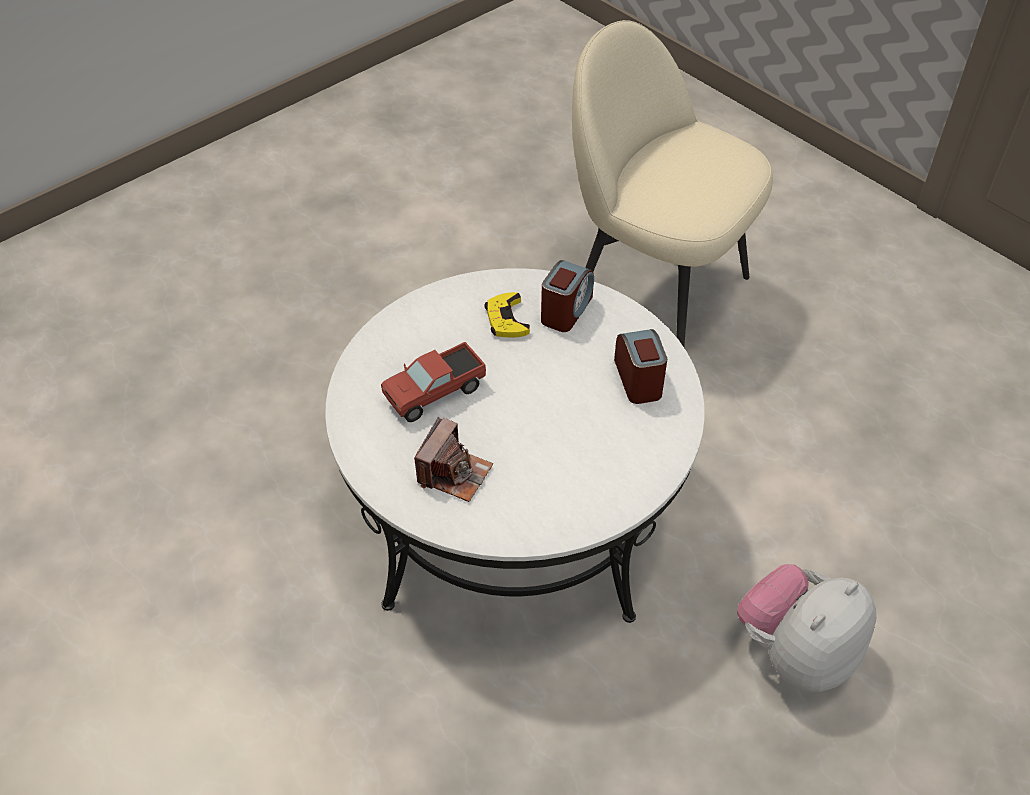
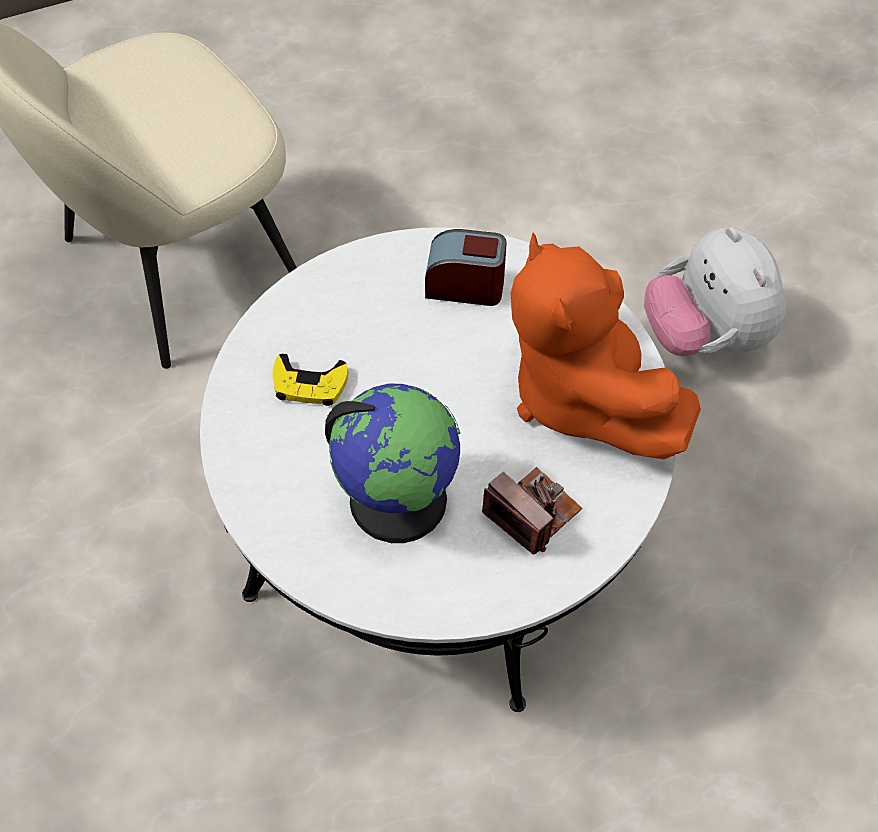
camera: 70 degrees left, 10 degrees up
(435, 393) = (398, 497): toy truck -> globe
(566, 310) = (323, 318): alarm clock -> none
(578, 477) = (582, 391): none -> orange plush toy

